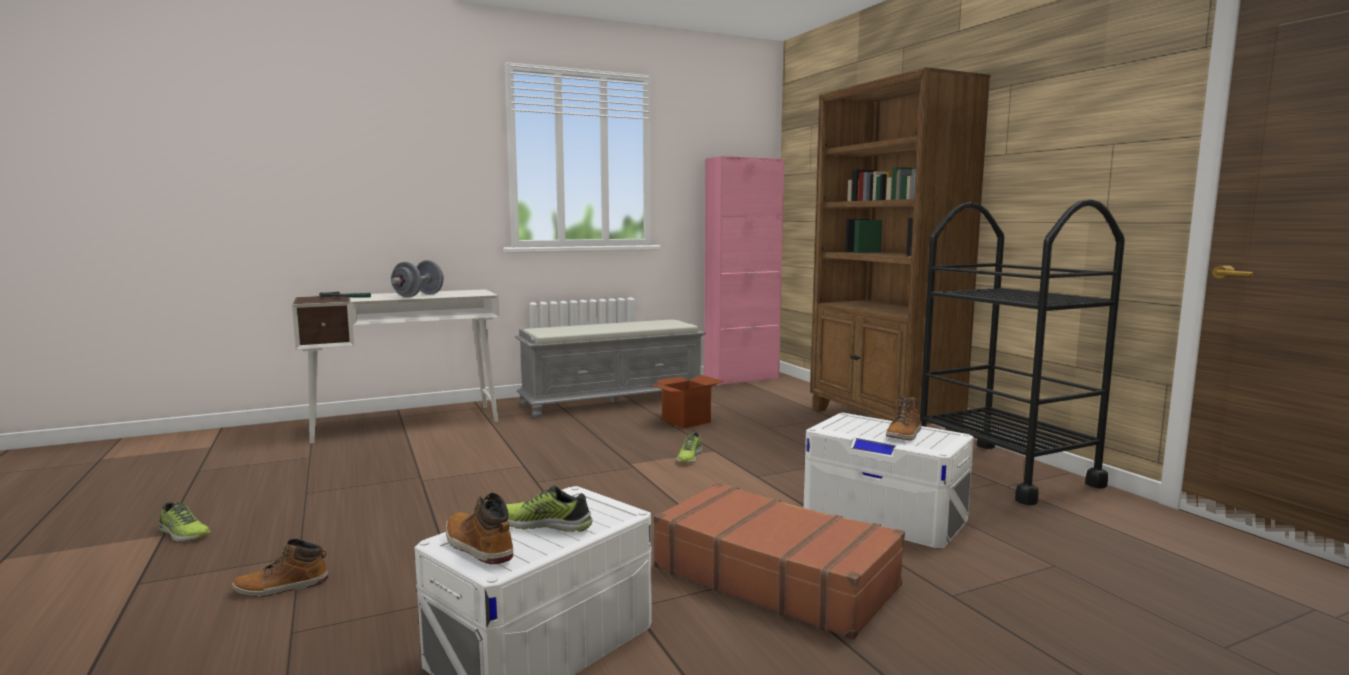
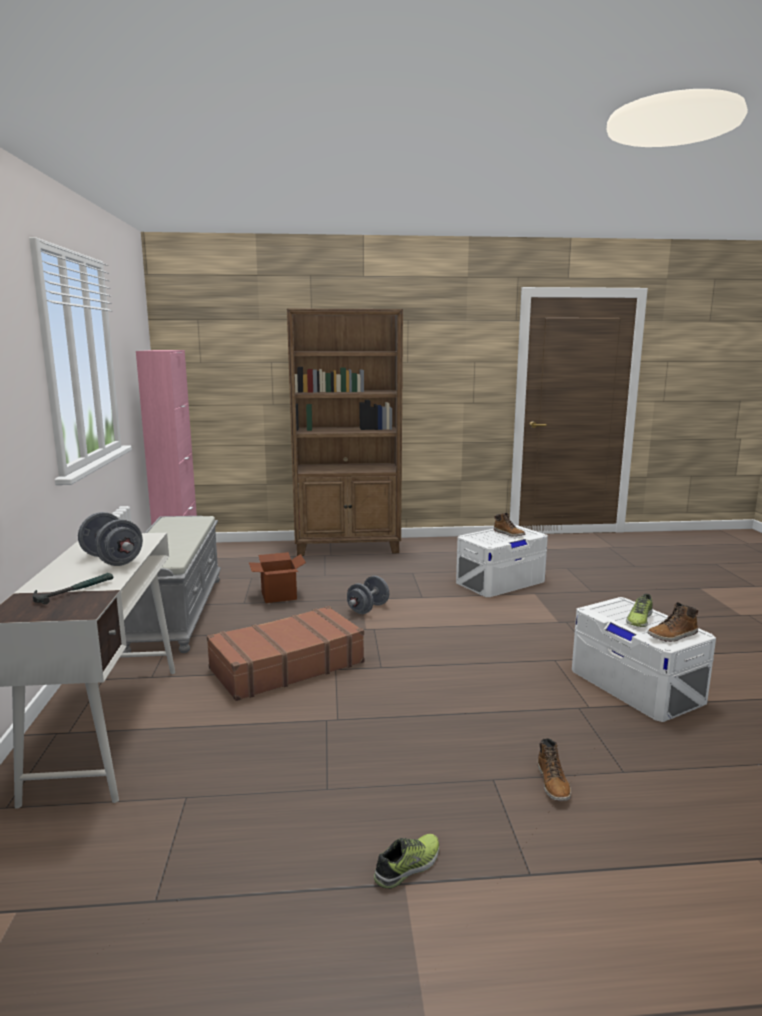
camera: 70 degrees left, 5 degrees up
(689, 457) = (368, 608): shoe -> grey dumbbell
(775, 576) = (567, 619): brown suitcase -> brown suitcase (286, 665)
(1004, 471) = (454, 546): black cart -> none

